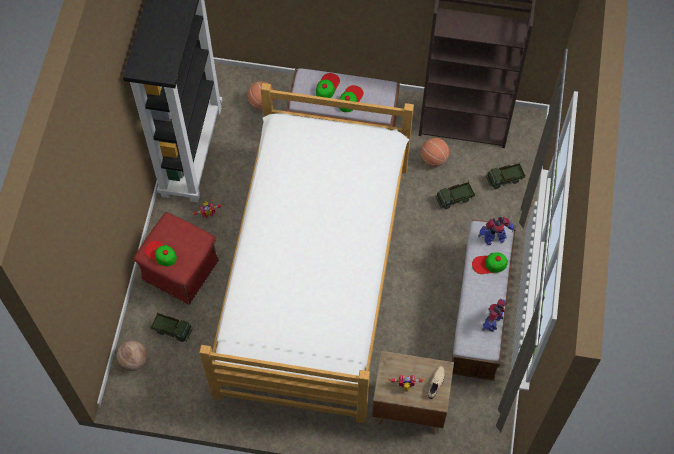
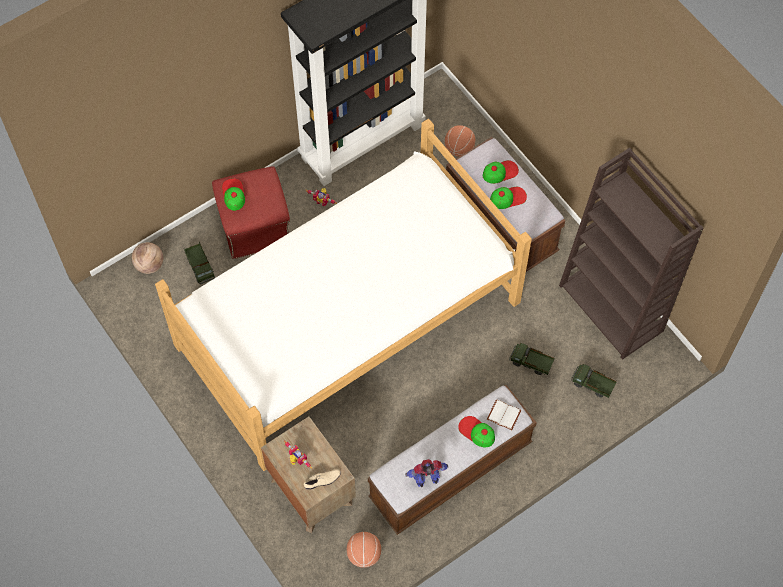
camera: 45 degrees right, 0 degrees up
(434, 159) = (550, 315): basketball -> basketball (364, 554)
(494, 238) = (504, 414): toy robot -> white book

